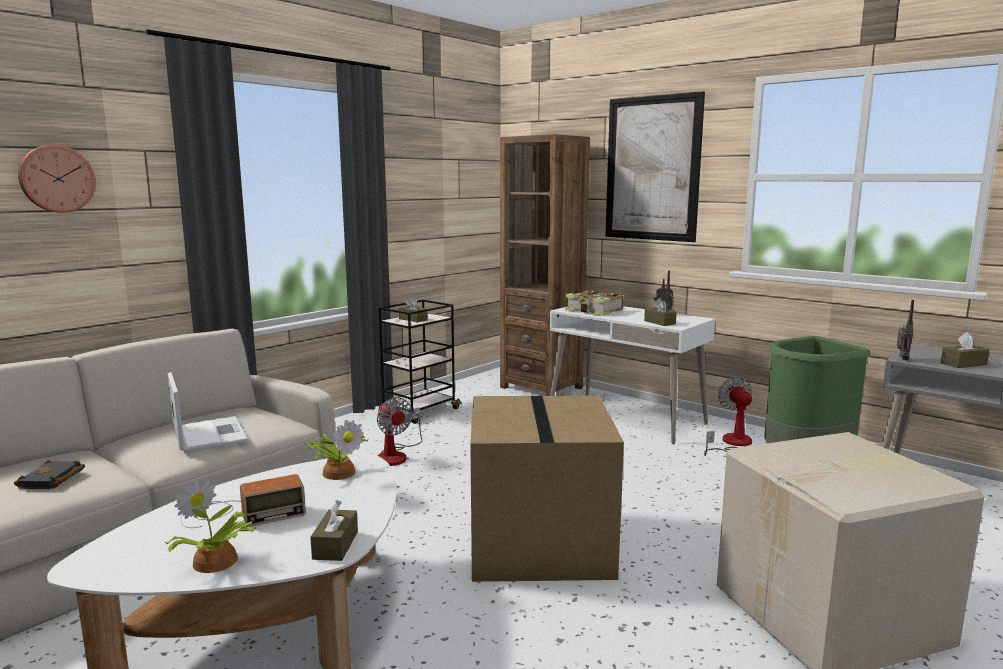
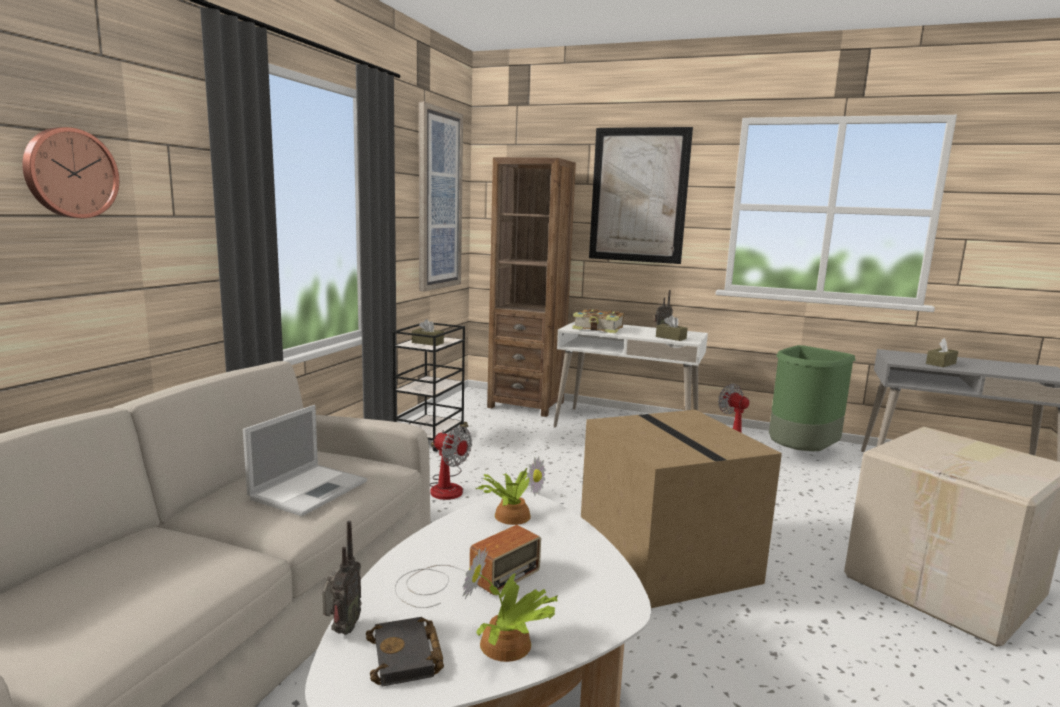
camera: 20 degrees left, 0 degrees up
(52, 480) = (165, 574): black book -> black book (407, 657)
(209, 435) = (310, 489): laptop -> laptop turned 75 degrees clockwise
(335, 545) = (611, 599): brown tissue box -> none
(454, 181) = (438, 200): none -> picture
(901, 359) = (897, 362): radio -> radio (342, 630)

